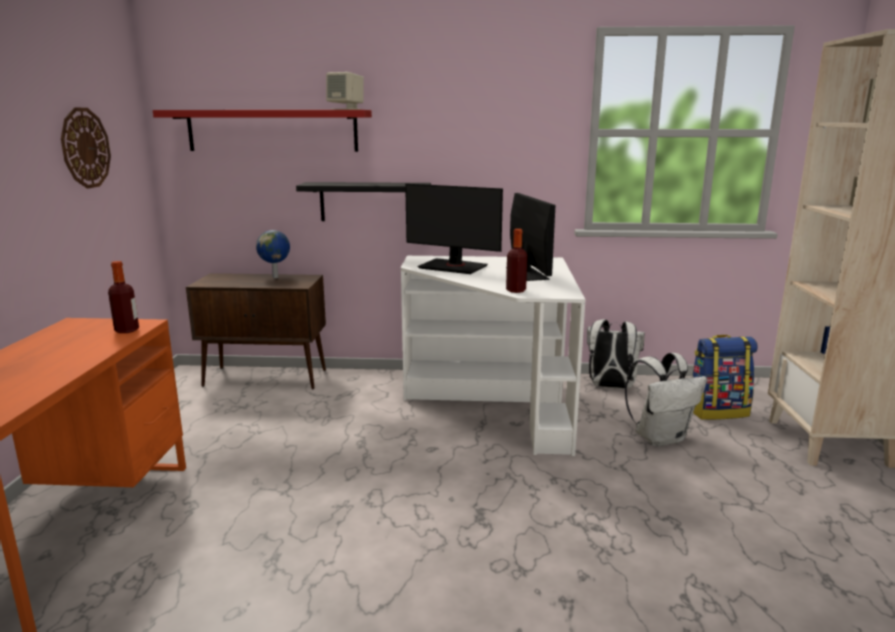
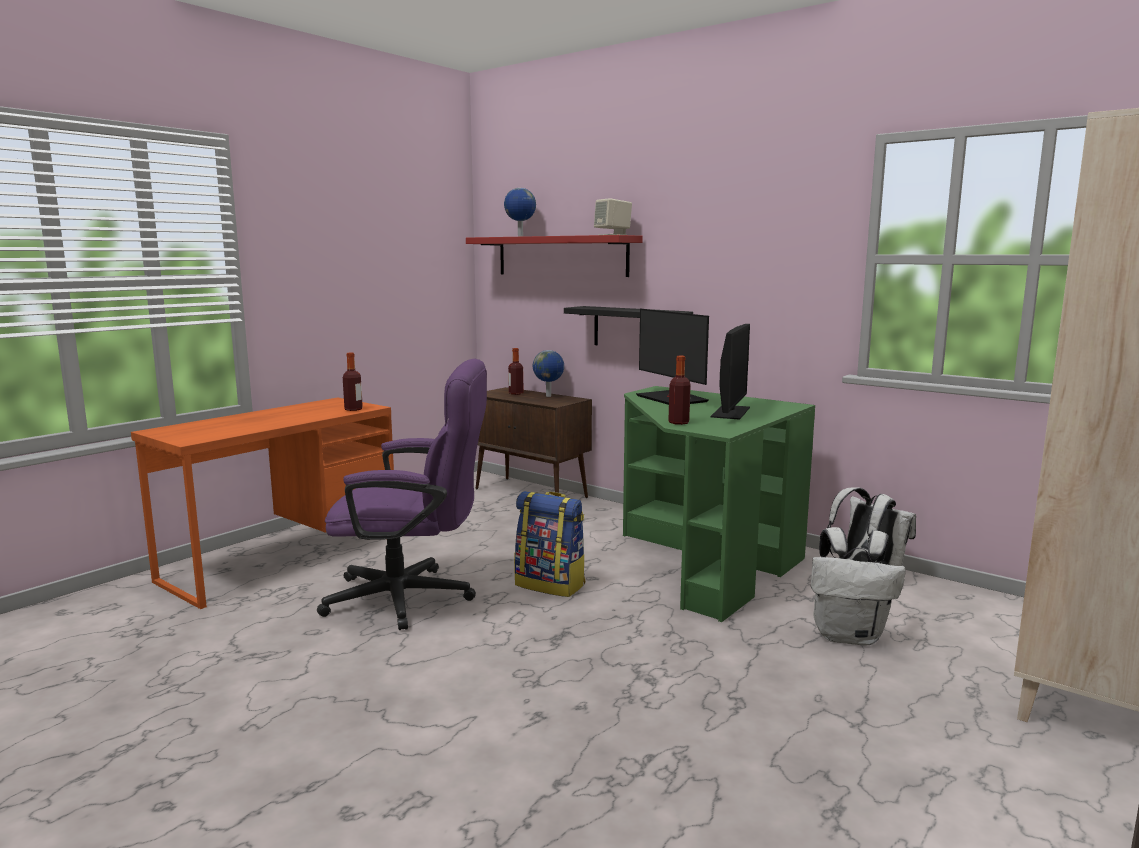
camera: 35 degrees right, 5 degrees down
(85, 148) = (398, 268): wall clock -> none
(225, 109) = (520, 236): none -> globe
(236, 279) = (516, 393): none -> bottle
(295, 529) = (413, 598): none -> purple office chair
(493, 407) = (700, 562): white desk -> green desk
(717, 411) = (975, 634): backpack -> backpack (551, 585)

